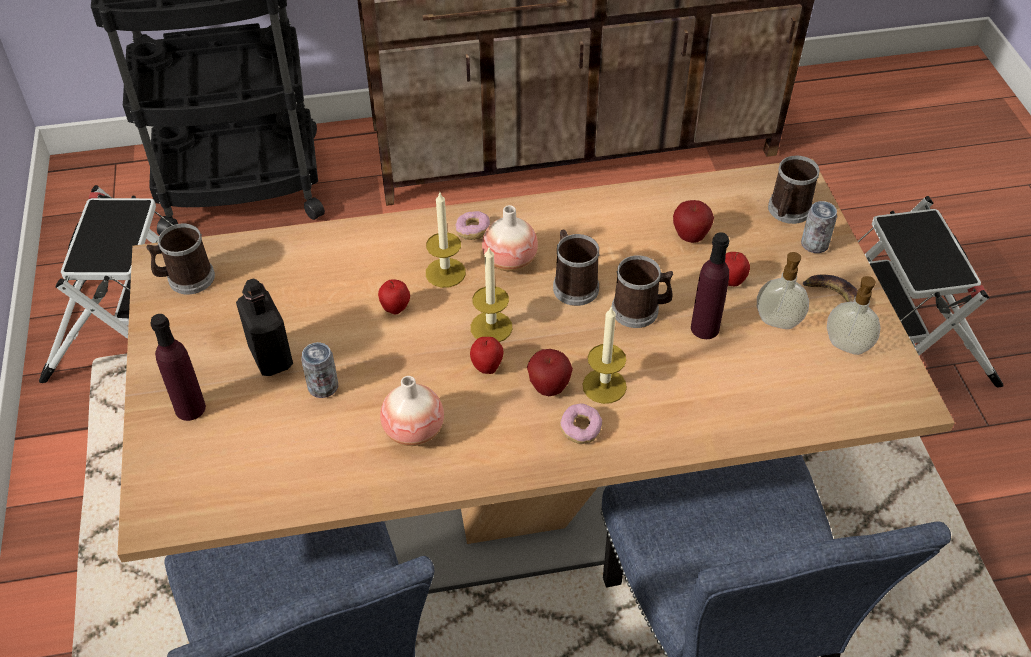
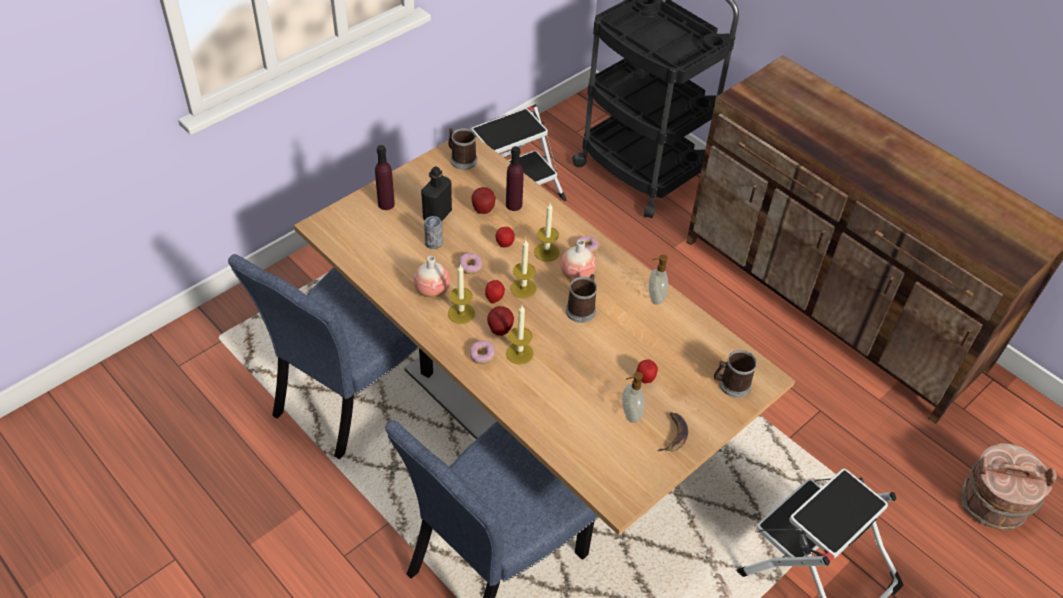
camera: 55 degrees right, 0 degrees up
(405, 366) = (470, 267): none -> donut
(484, 417) = (461, 313): none -> candle
(640, 310) = (587, 346): mug -> none
(690, 237) = (666, 345): apple -> apple (483, 210)
(705, 328) = (597, 381): purple bottle -> purple bottle (514, 205)
(814, 244) = (713, 408): can -> none
(846, 347) = (638, 455): soap dispenser -> soap dispenser (655, 297)
(892, 173) = (992, 505): none -> brown bucket

